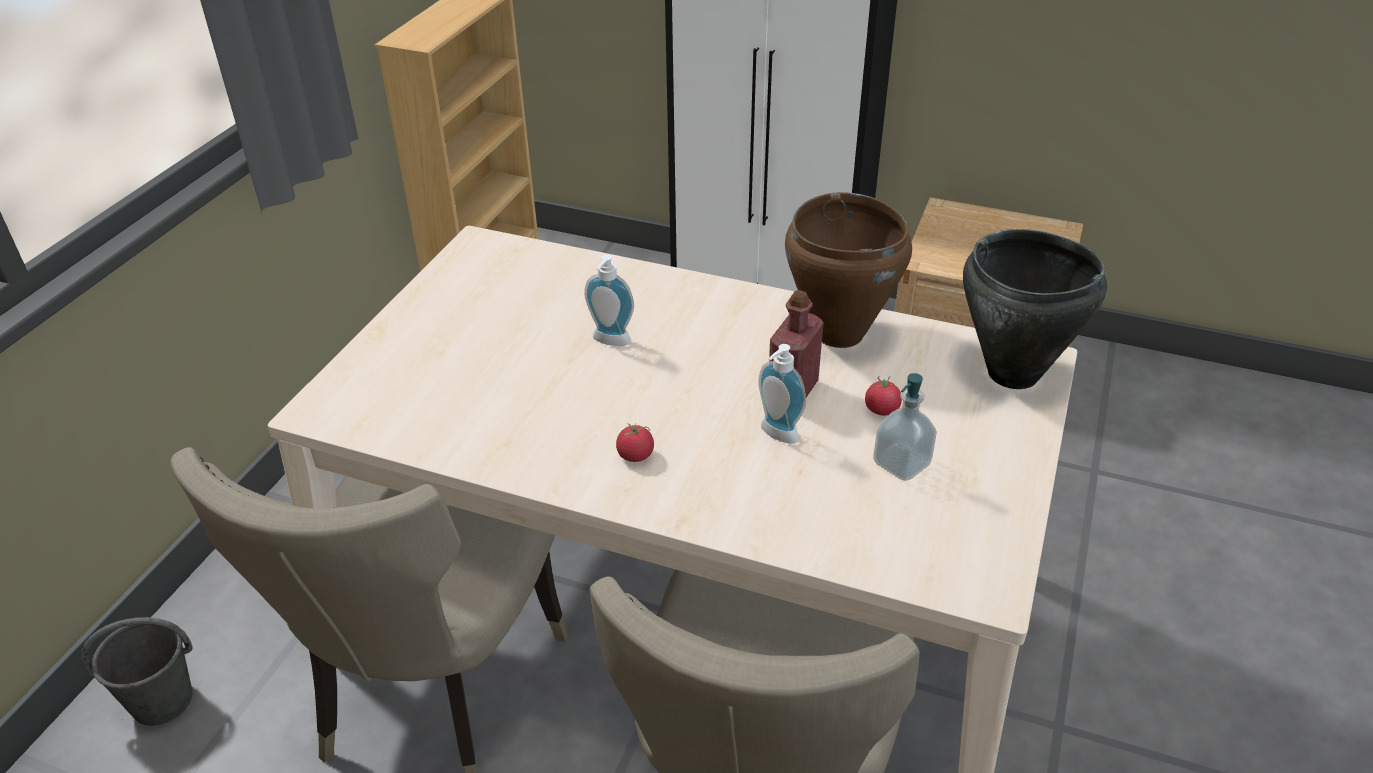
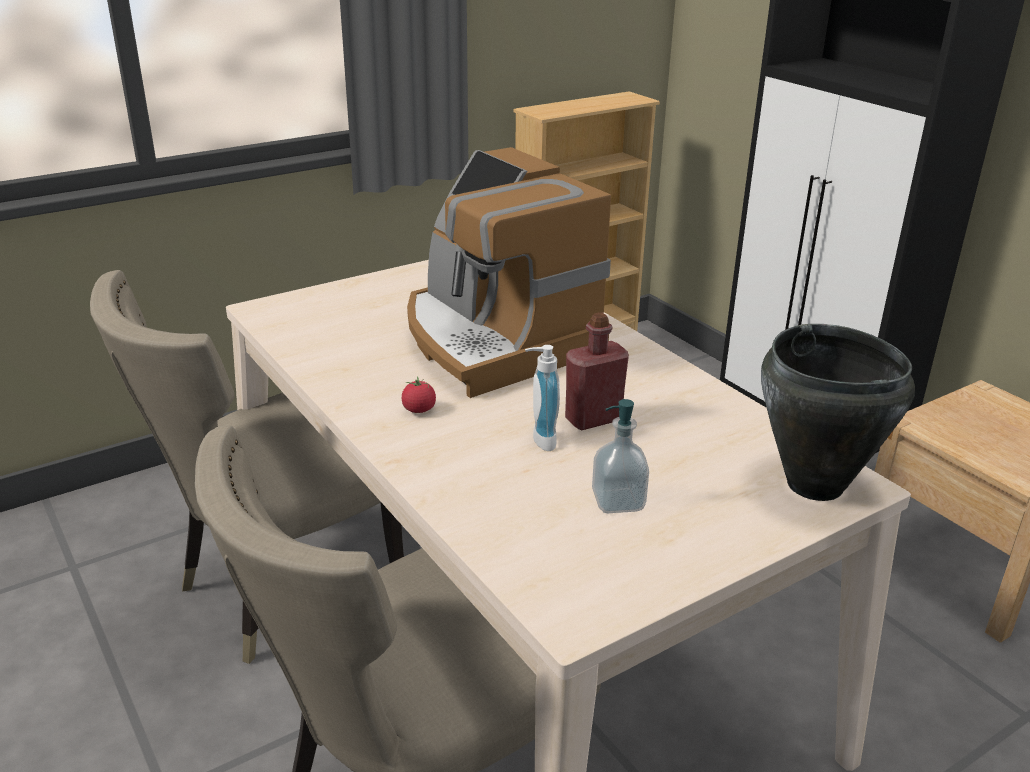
camera: 35 degrees right, 10 degrees down
(163, 700) = (140, 507): grey bucket -> none
(609, 342) = (495, 340): soap dispenser -> coffee machine
(838, 334) = (684, 399): brown cooking pot -> none
(881, 410) = (651, 460): tomato -> none

